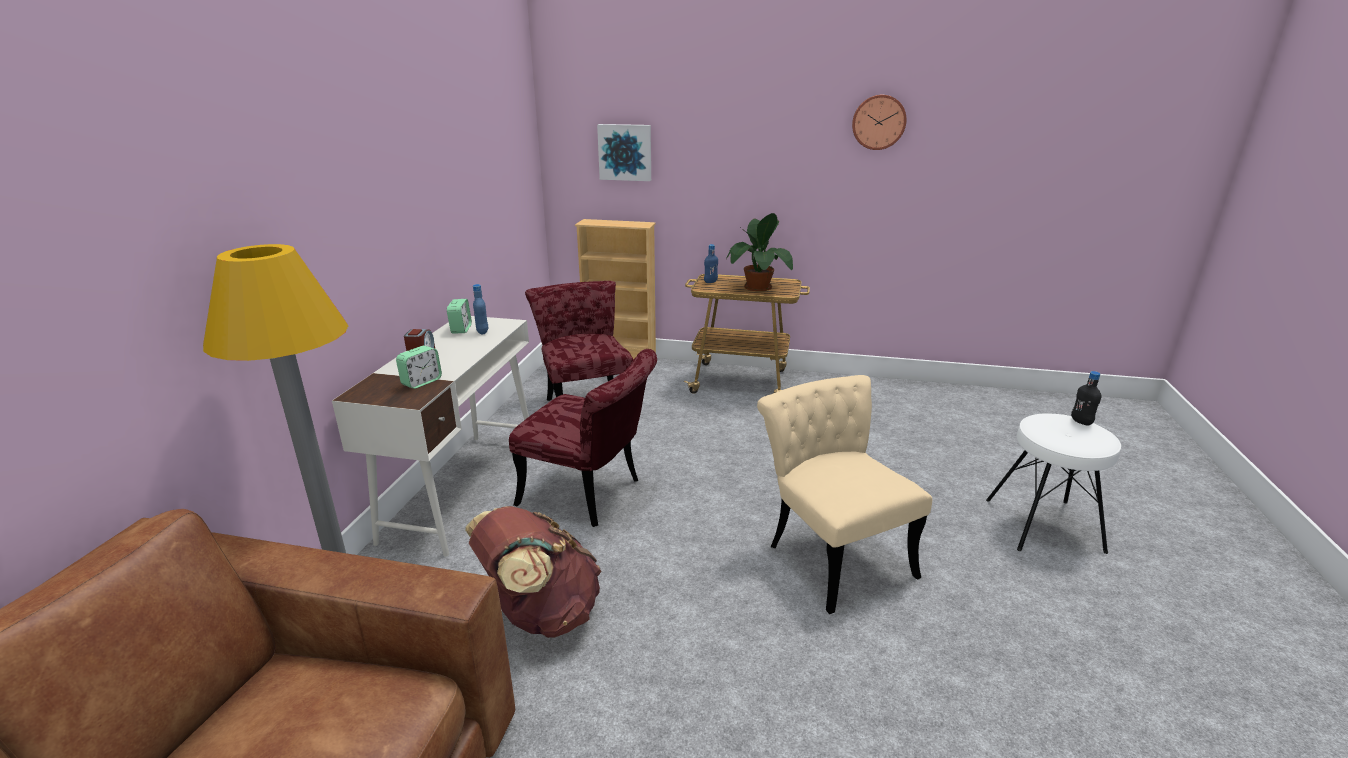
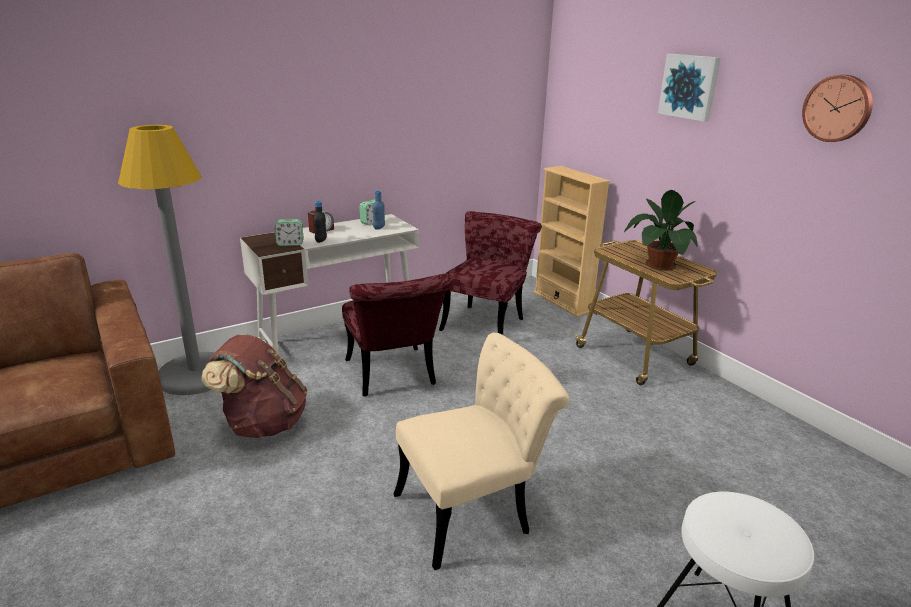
camera: 45 degrees right, 0 degrees up
(625, 152) = (600, 110): picture -> picture (690, 86)
(710, 282) = (627, 248): blue bottle -> none
(831, 553) = (474, 510): beige chair -> beige chair turned 45 degrees clockwise
(1081, 422) = (787, 531): black bottle -> black bottle (321, 240)

